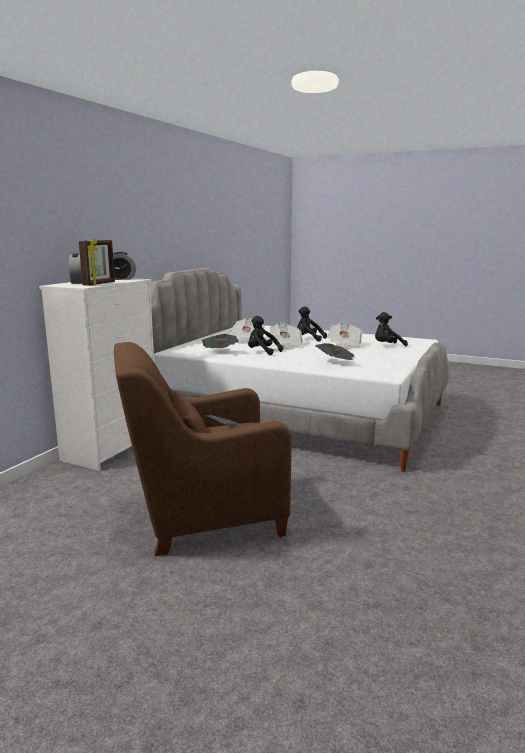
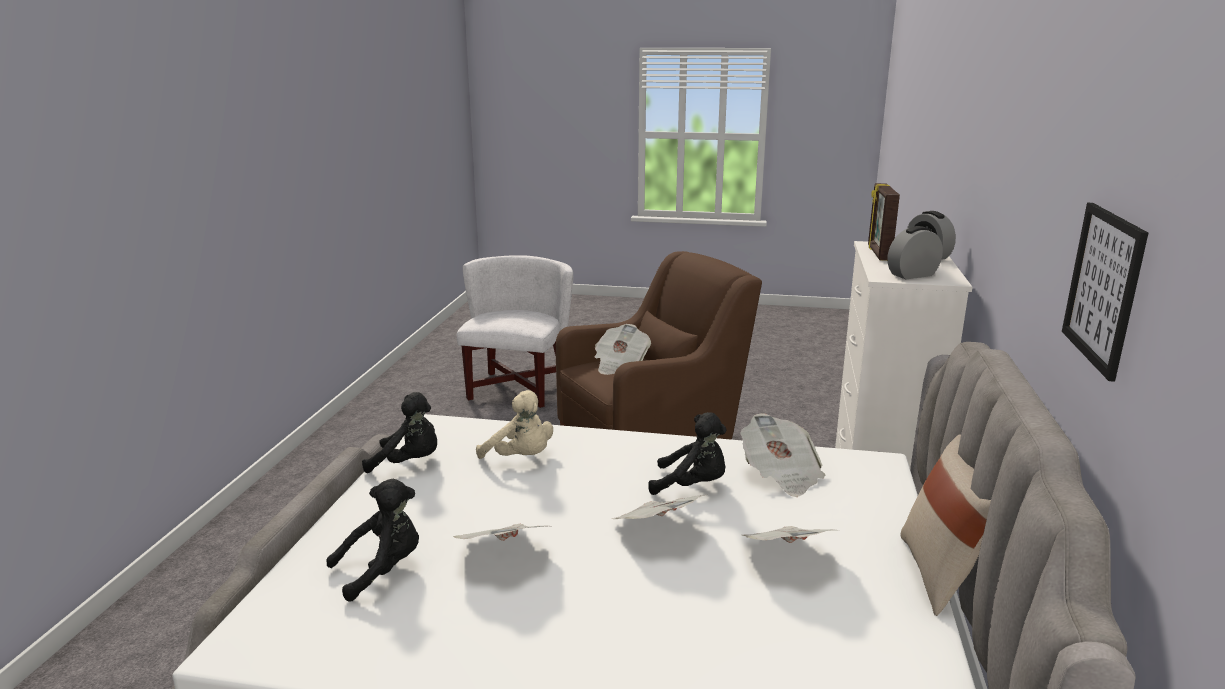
camera: 165 degrees right, 5 degrees up
(189, 231) = (1103, 287): none -> picture
(204, 336) = (942, 575): none -> beige pillow
(308, 339) = (617, 594): black plush toy -> black plush toy (409, 463)
(326, 631) = (517, 389): none -> white armchair
(336, 363) = (521, 458): newspaper -> beige plush toy

